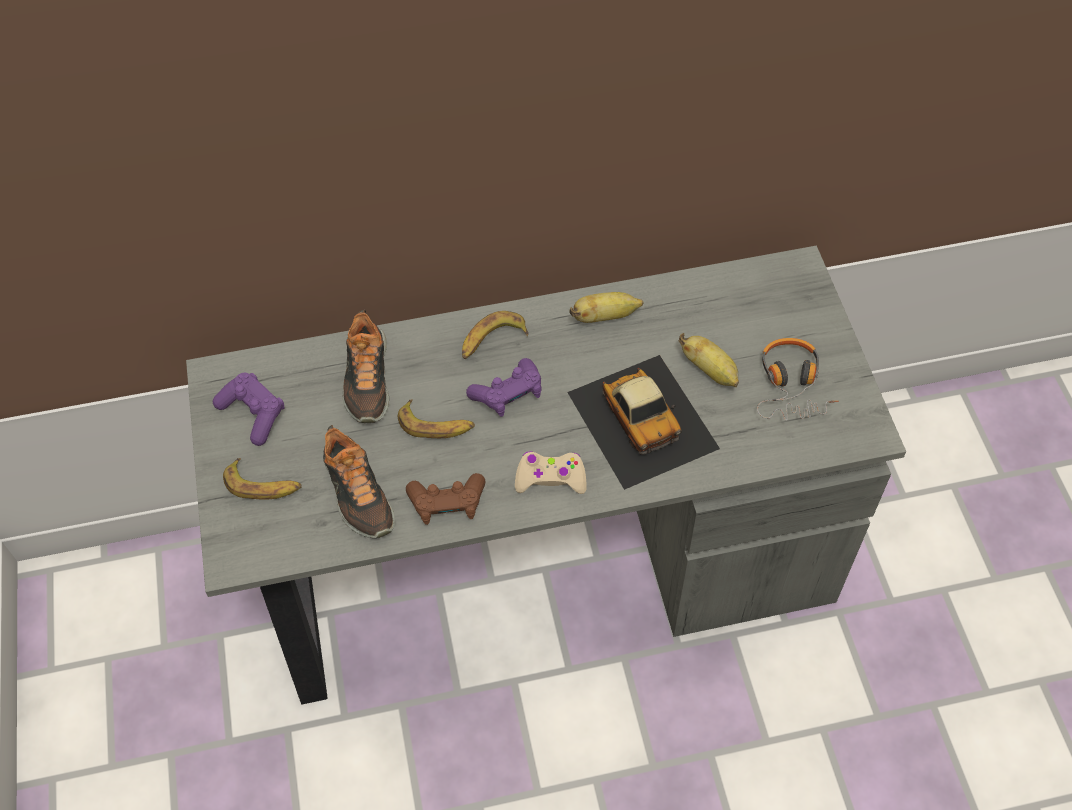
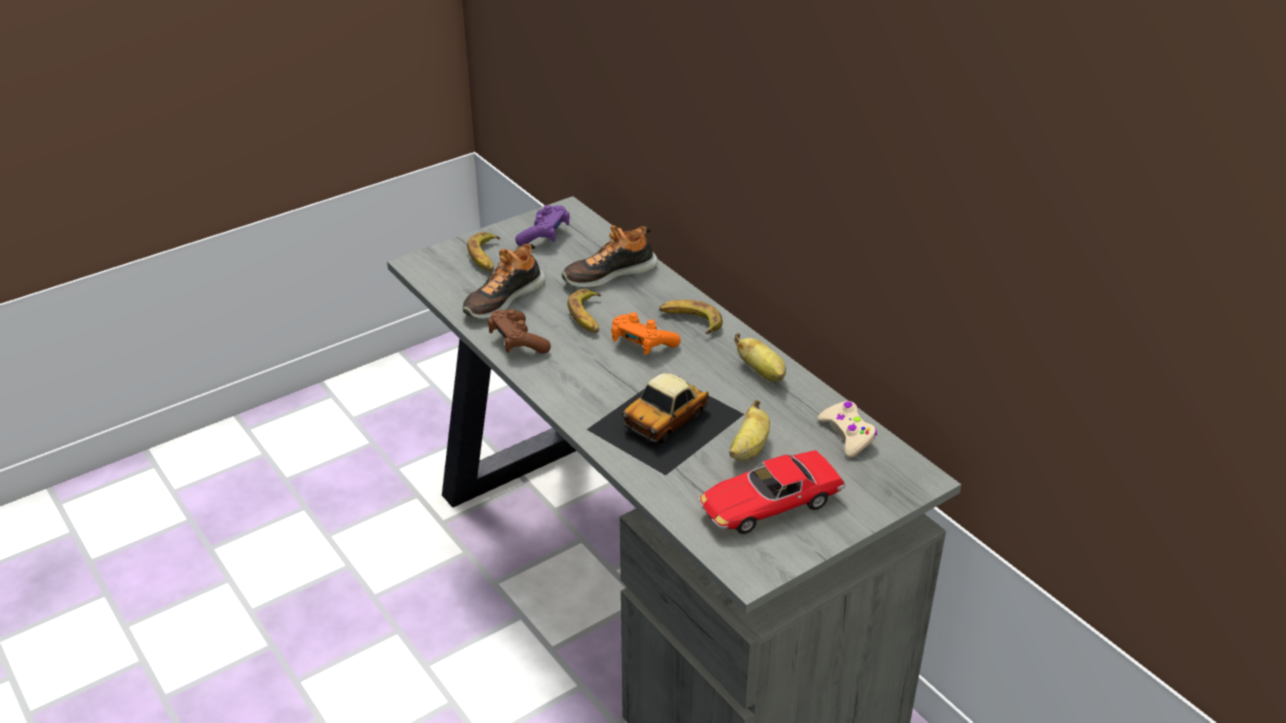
camera: 65 degrees right, 20 degrees down
(508, 395) = (642, 343): purple game controller -> orange game controller
(550, 478) = (573, 387): beige game controller -> beige game controller (847, 434)
(791, 386) = (769, 505): headphones -> toy car

